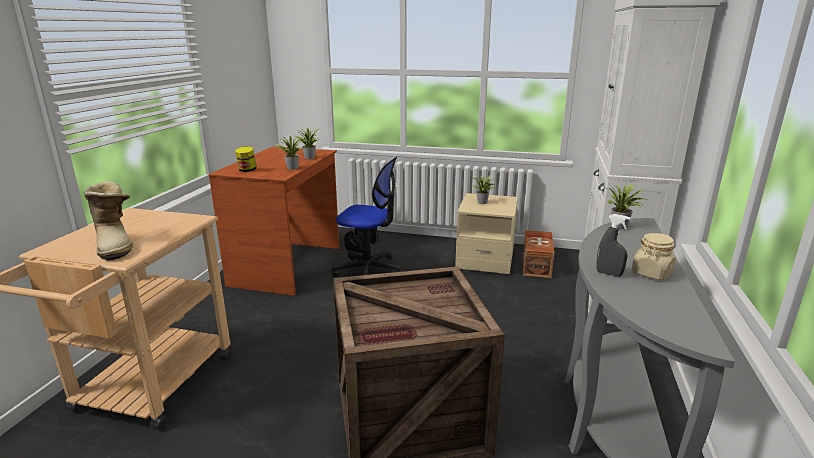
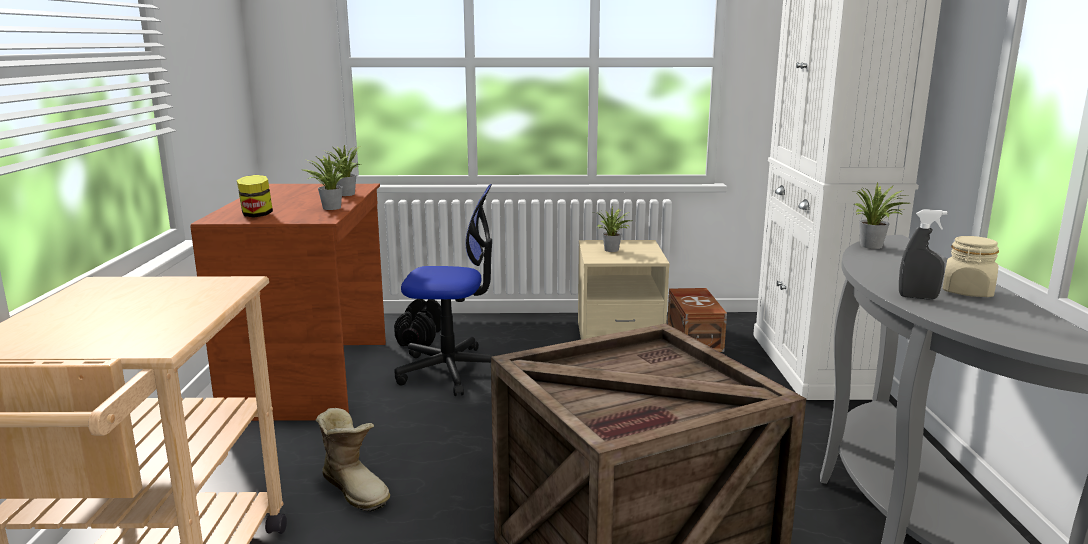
camera: 15 degrees left, 5 degrees down
(116, 245) = (121, 329): boot -> boot (356, 488)

